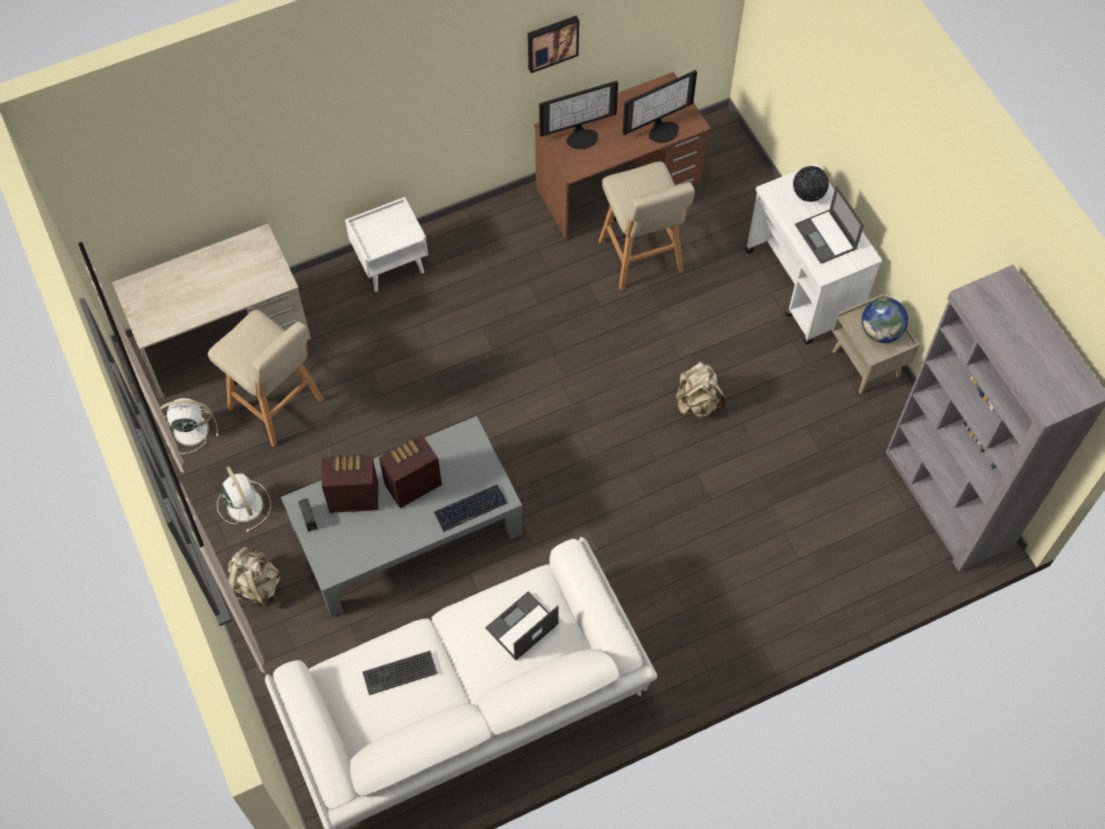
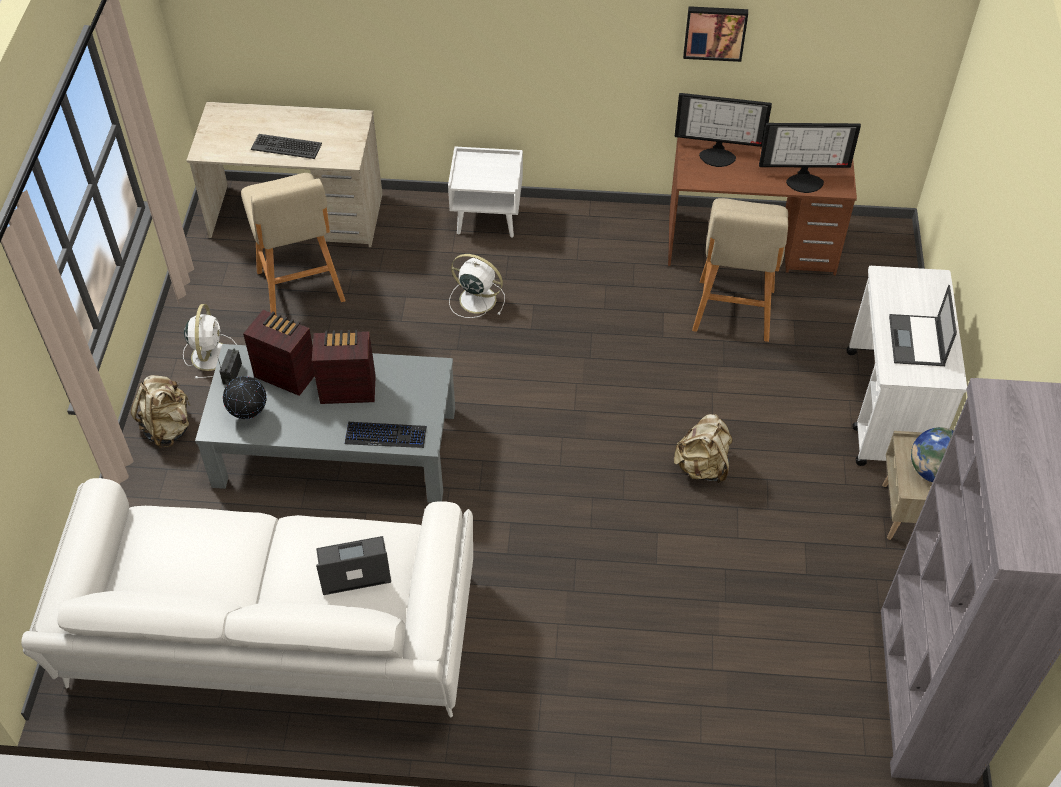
camera: 30 degrees right, 10 degrees down
(189, 430) = (211, 273): white fan -> white fan (476, 299)
(399, 672) = (206, 547): keyboard -> keyboard (286, 146)
(807, 197) = (920, 297): globe -> globe (249, 414)

